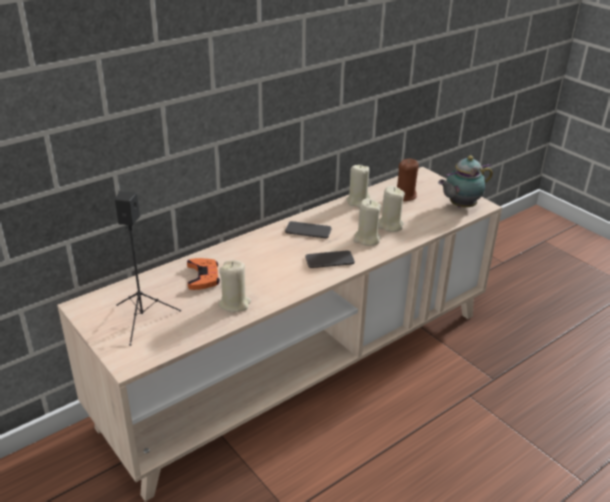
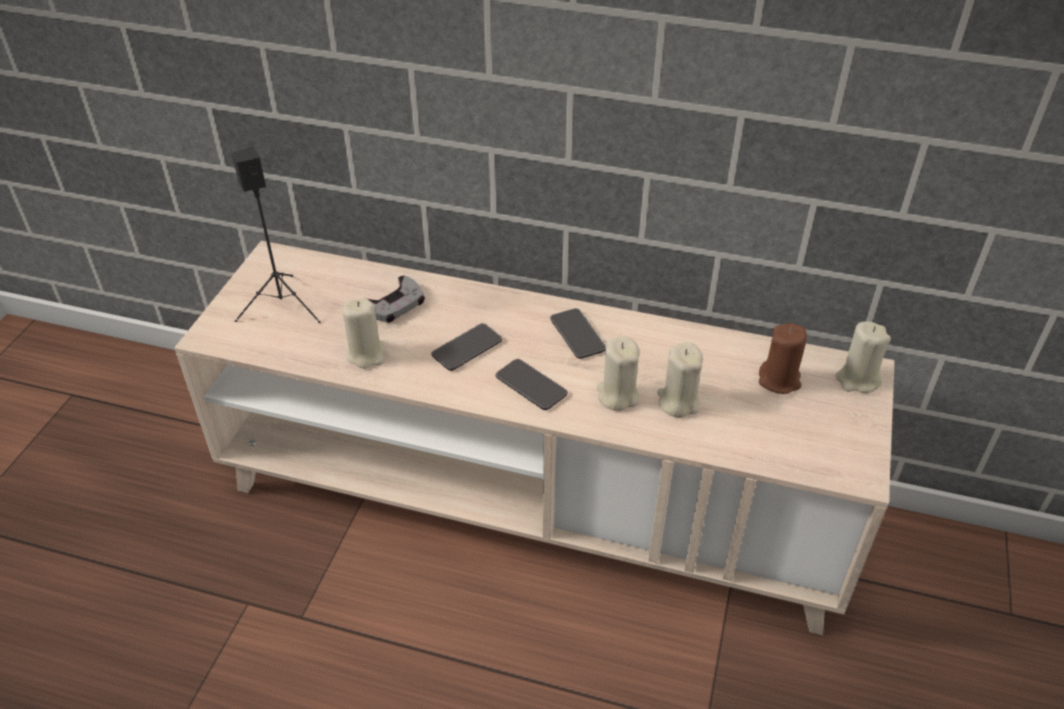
camera: 55 degrees right, 10 degrees up
(203, 277) = (394, 304): orange game controller -> grey game controller
(274, 268) = (467, 348): none -> phone
(358, 201) = (704, 343): beige candle -> beige candle (857, 379)
(460, 206) = (825, 452): teapot -> none

